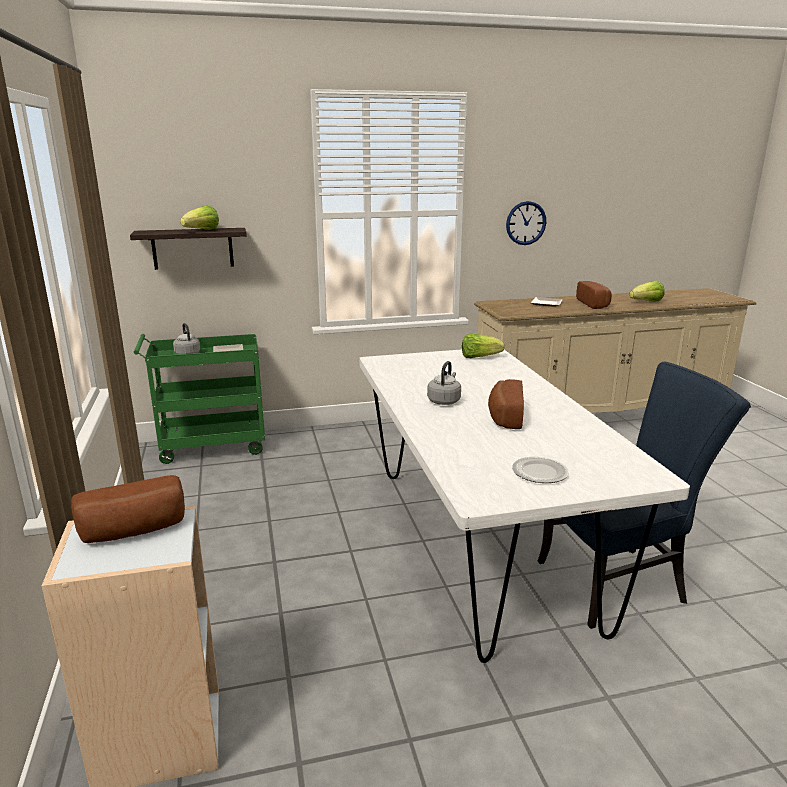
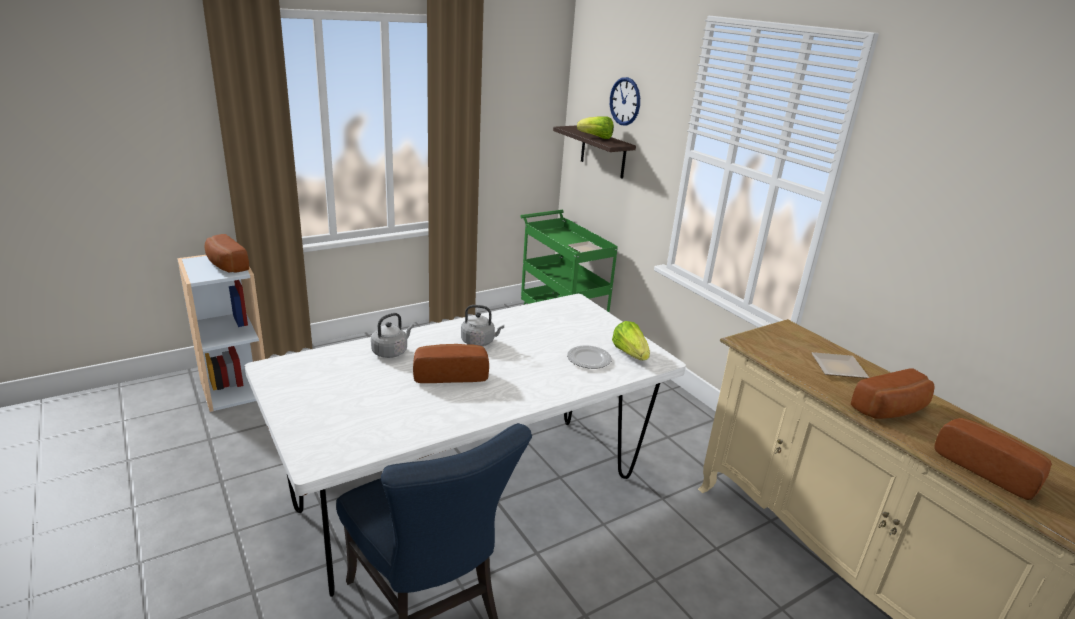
camera: 70 degrees right, 5 degrees up
(187, 354) = (567, 237): grey kettle -> grey kettle (391, 352)
(526, 223) = (920, 250): wall clock -> wall clock (625, 101)
(540, 473) = (322, 395): plate -> plate (589, 359)
(646, 302) = (987, 469): lettuce -> bread

